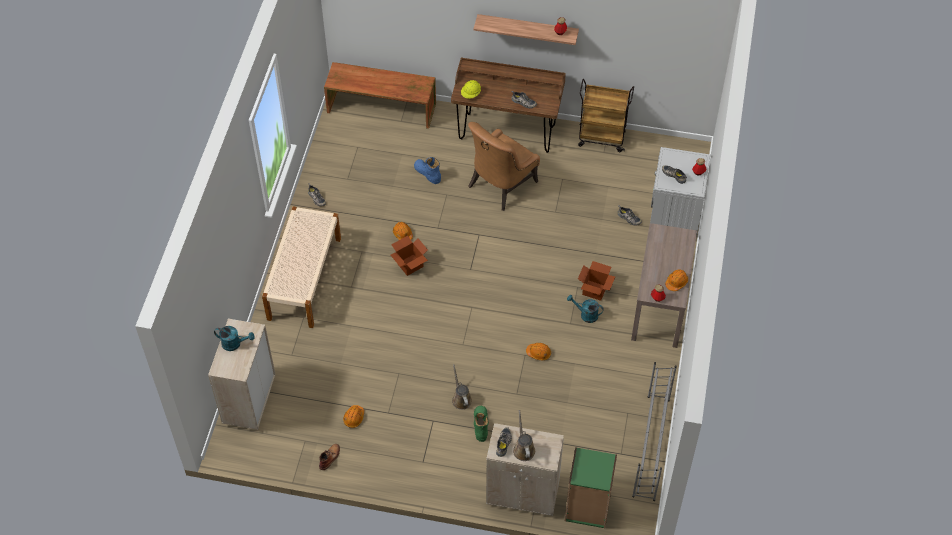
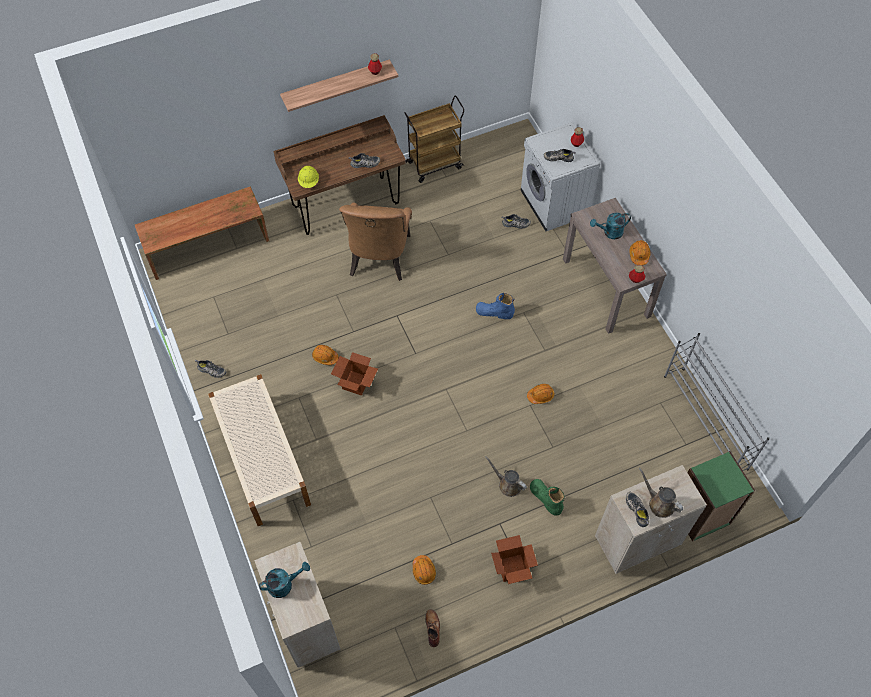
camera: 35 degrees left, 5 degrees up
(427, 173) = (302, 284): blue boot -> blue boot (494, 312)
(585, 314) = (551, 334): turquoise watering can -> turquoise watering can (609, 233)
(594, 290) = (540, 307): cardboard box -> cardboard box (512, 568)

